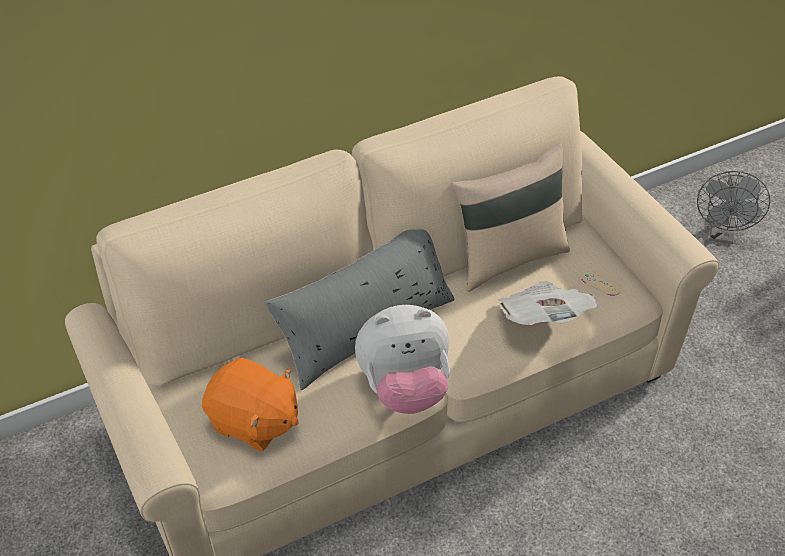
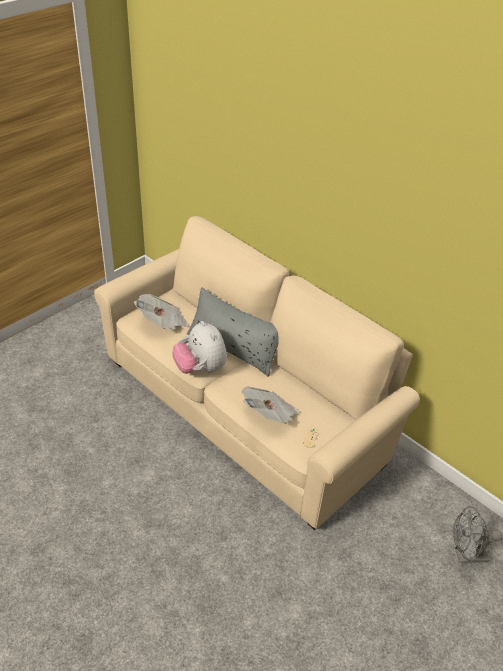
camera: 70 degrees right, 5 degrees down
(253, 421) = (163, 323): orange plush toy -> newspaper
(507, 257) = (311, 393): beige pillow -> none

